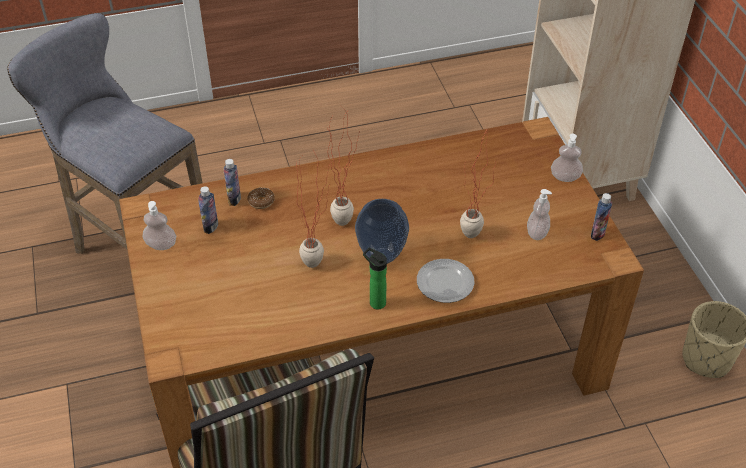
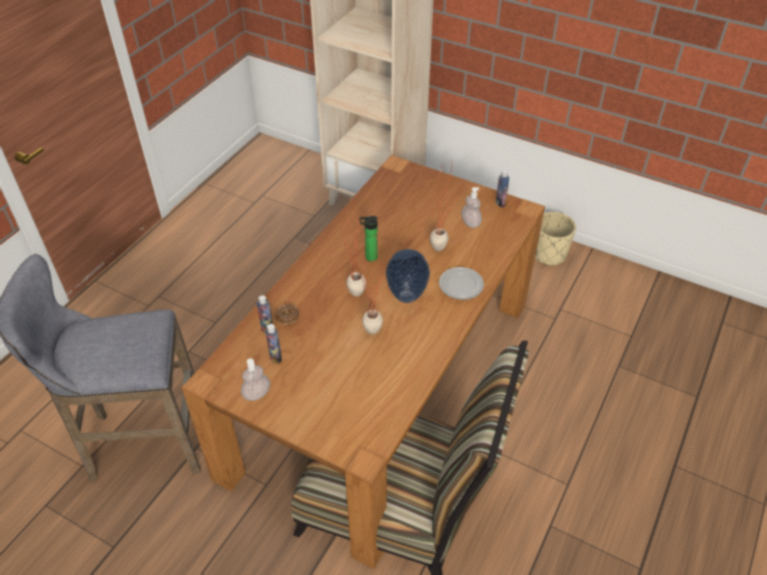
camera: 45 degrees left, 0 degrees up
(375, 302) = (438, 324): bottle -> bottle (369, 257)
(565, 177) = (444, 183): soap dispenser -> none

